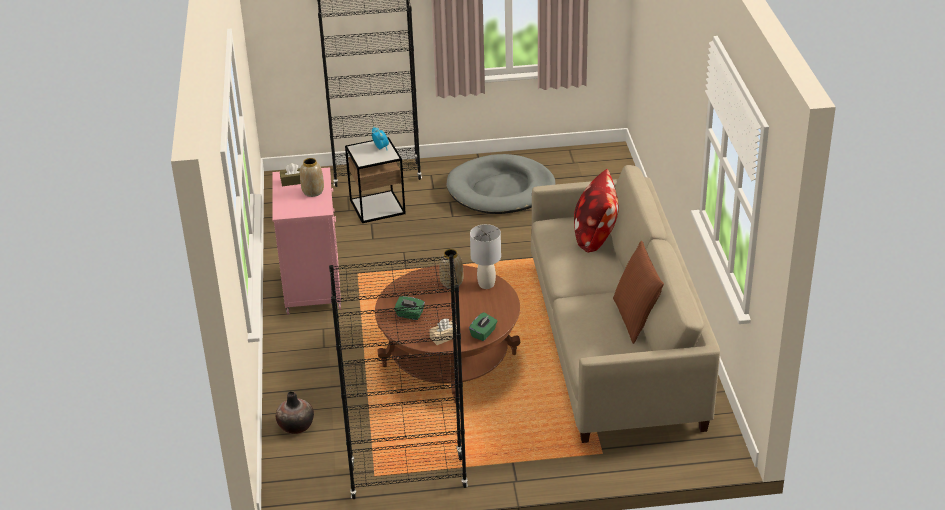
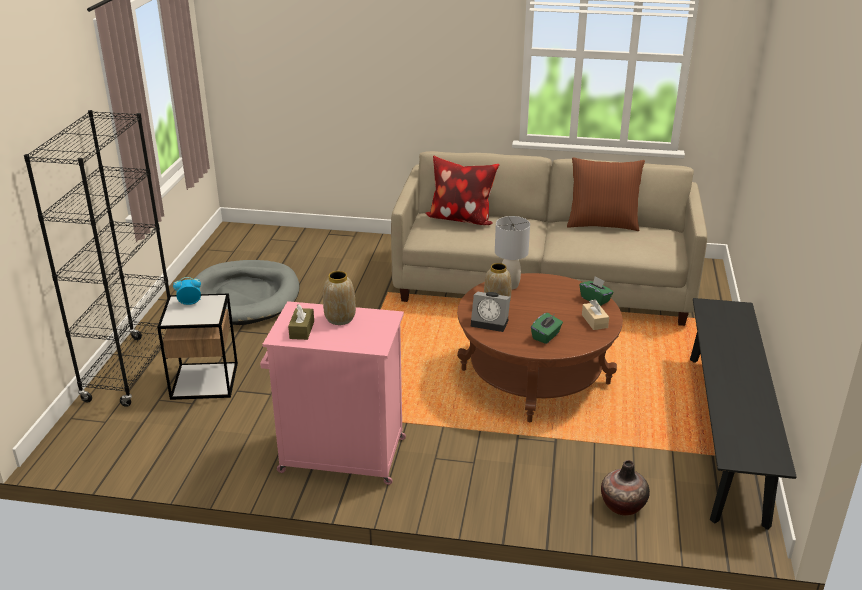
camera: 75 degrees left, 5 degrees down
(407, 478) = (725, 434): black bookcase -> black bench
(419, 285) = (491, 322): none -> alarm clock

